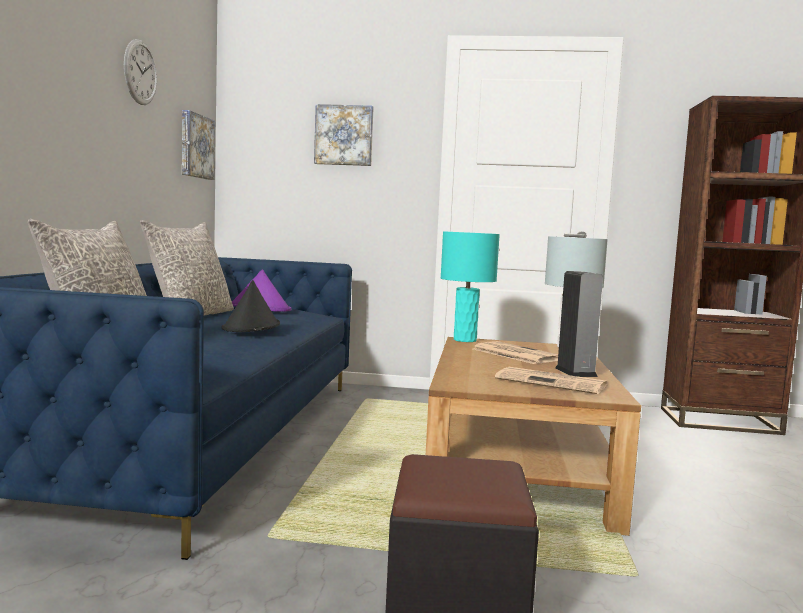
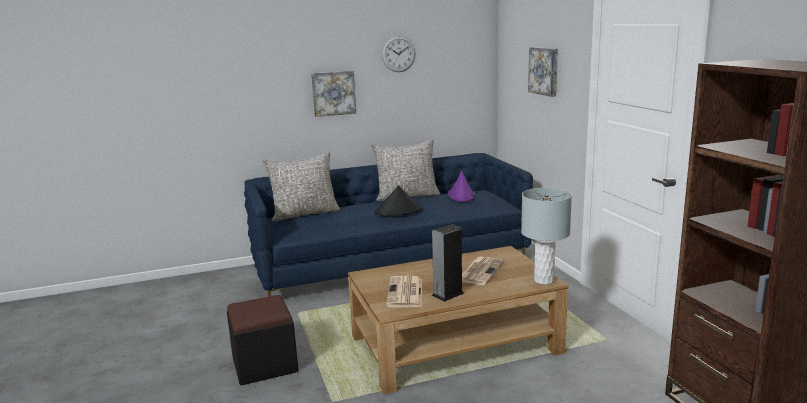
camera: 65 degrees right, 10 degrees up
(195, 146) = (465, 81): picture -> picture (333, 93)
(465, 340) = (505, 251): turquoise table lamp -> none

